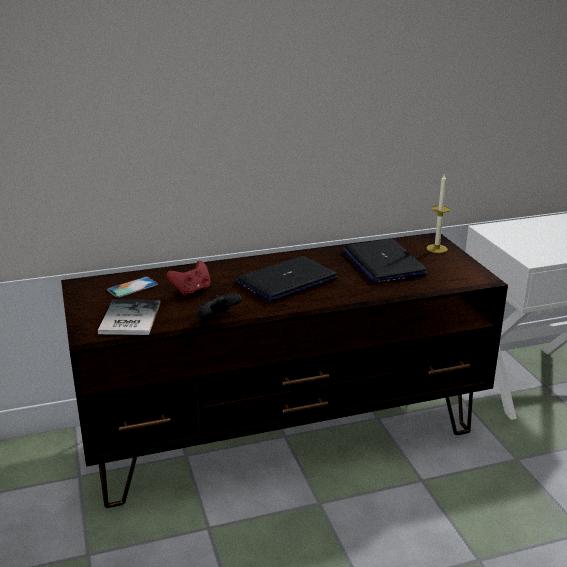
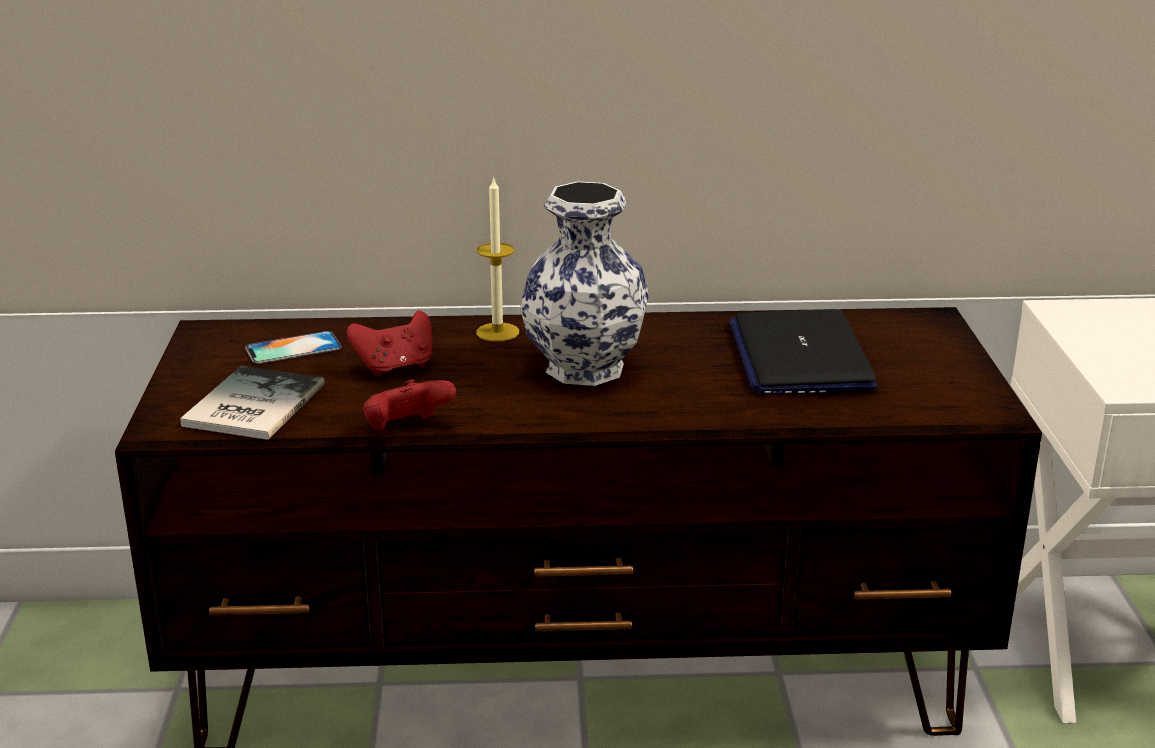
camera: 15 degrees right, 0 degrees up
(216, 320) = (407, 429): black game controller -> red game controller
(287, 280) = (586, 369): laptop -> vase
(436, 248) = (929, 340): candle -> candle (497, 332)

